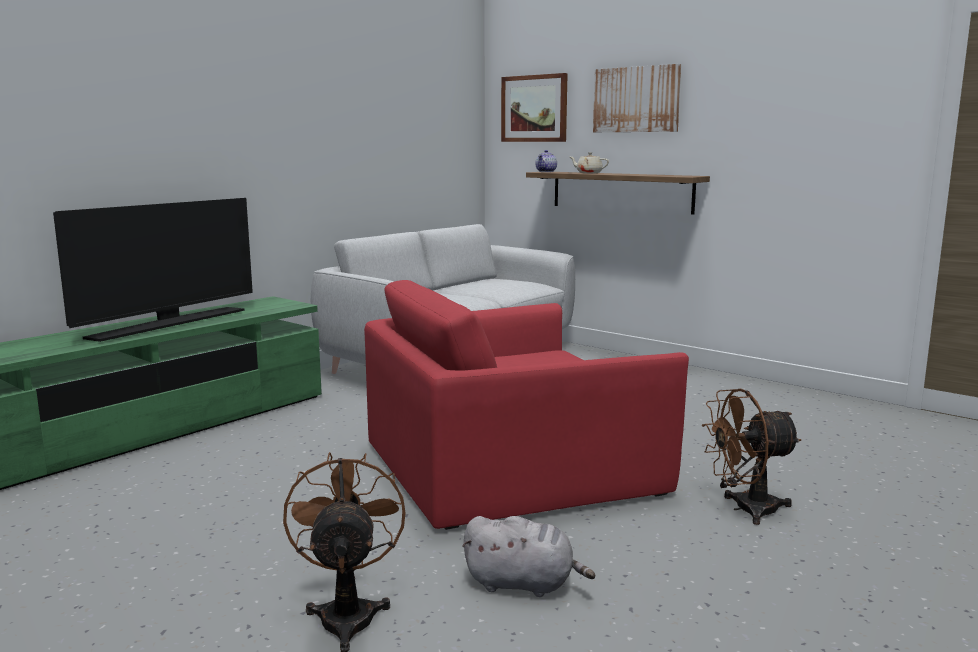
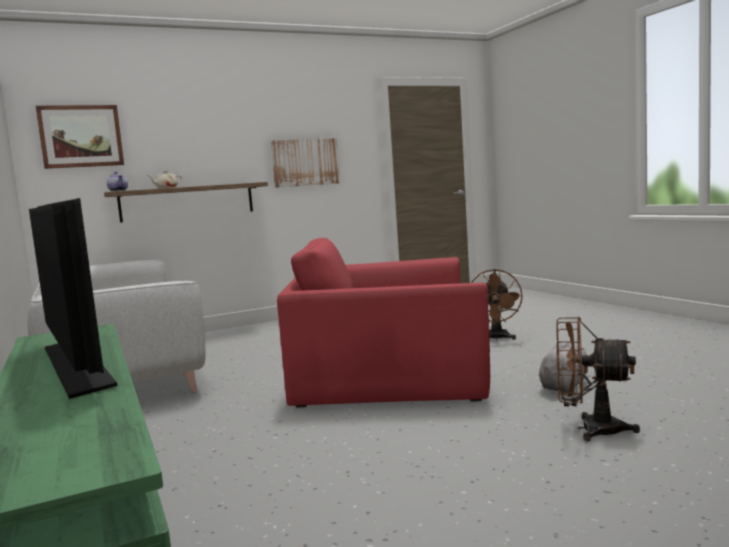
camera: 65 degrees left, 5 degrees down
(511, 465) = (388, 375): red armchair -> red armchair turned 90 degrees clockwise
(636, 99) = (190, 129): picture -> picture (305, 162)

